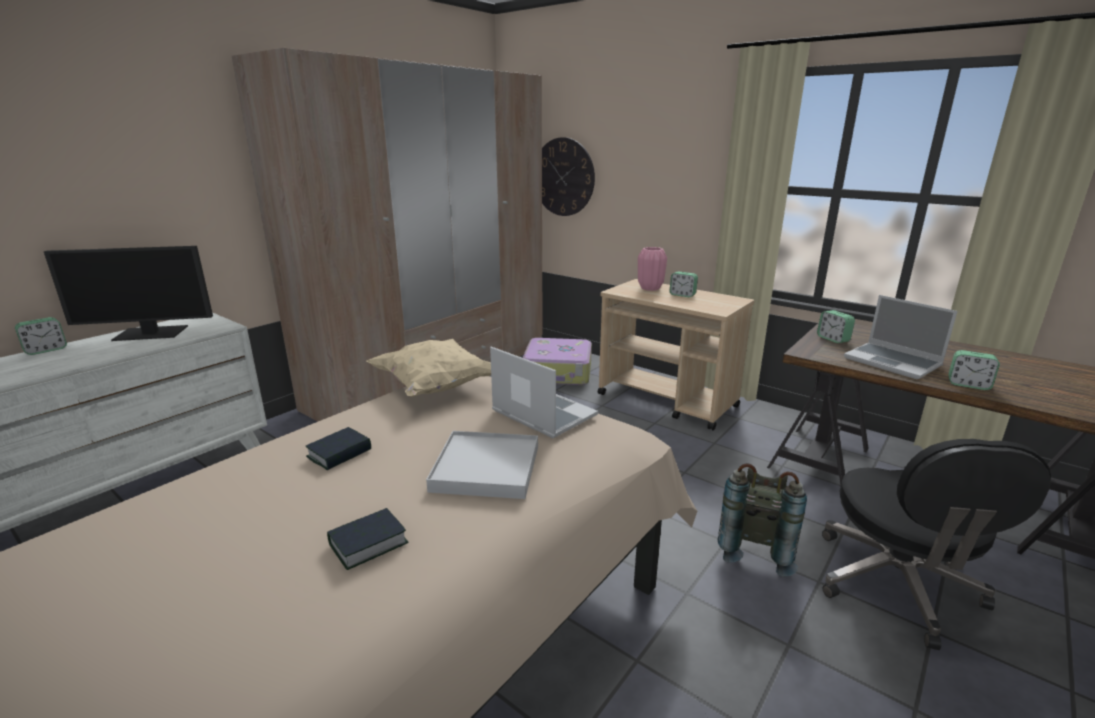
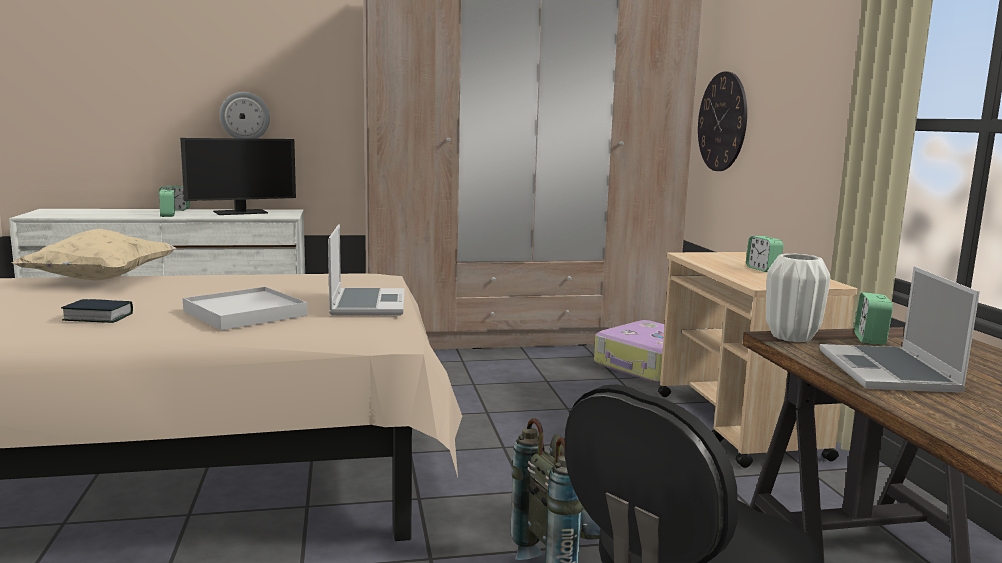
camera: 40 degrees right, 10 degrees down
(111, 215) = (245, 116): none -> wall clock
(151, 333) = (241, 212): monitor -> monitor turned 60 degrees counterclockwise
(339, 453) = (193, 285): book -> none
(435, 387) = (343, 276): beige pillow -> beige pillow (100, 280)
(650, 288) = (739, 259): pink vase -> none
(809, 350) = (791, 337): none -> white vase
(968, 385) = (941, 413): alarm clock -> alarm clock (168, 215)

